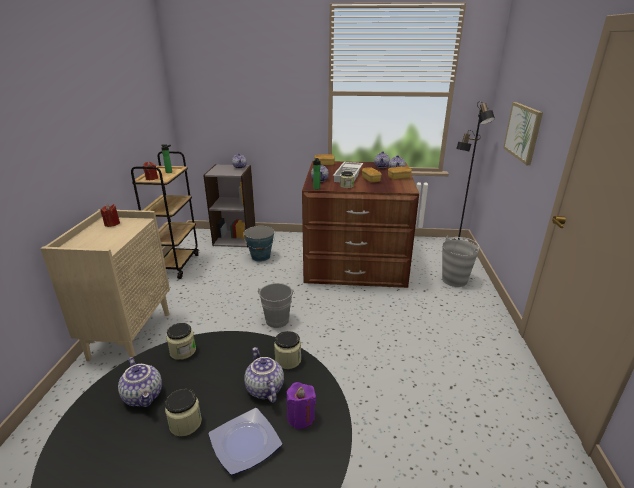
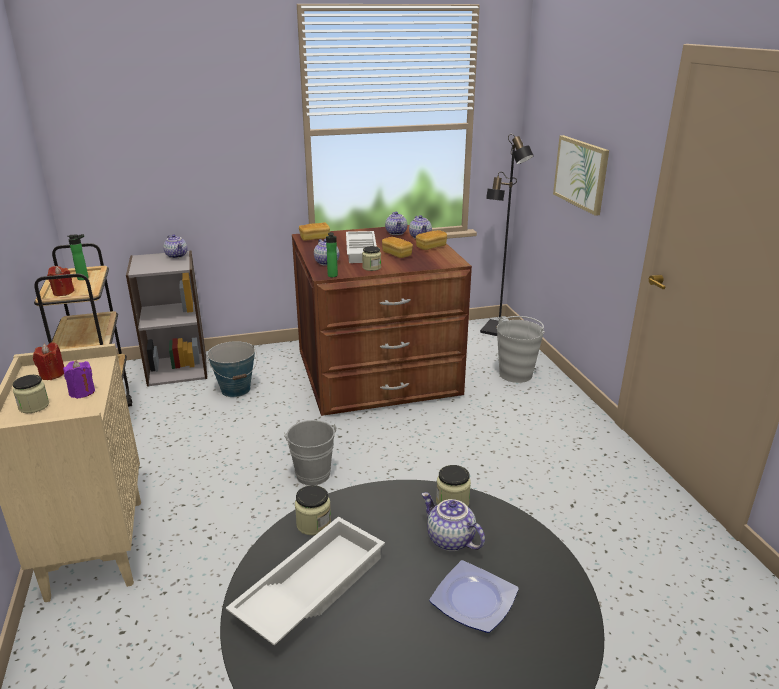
camera: 20 degrees left, 0 degrees up
(144, 396) = (310, 586): teapot -> white tray
(185, 423) = (388, 601): jar -> jar (34, 406)
(301, 417) = (512, 557): purple candle -> purple candle (82, 392)

